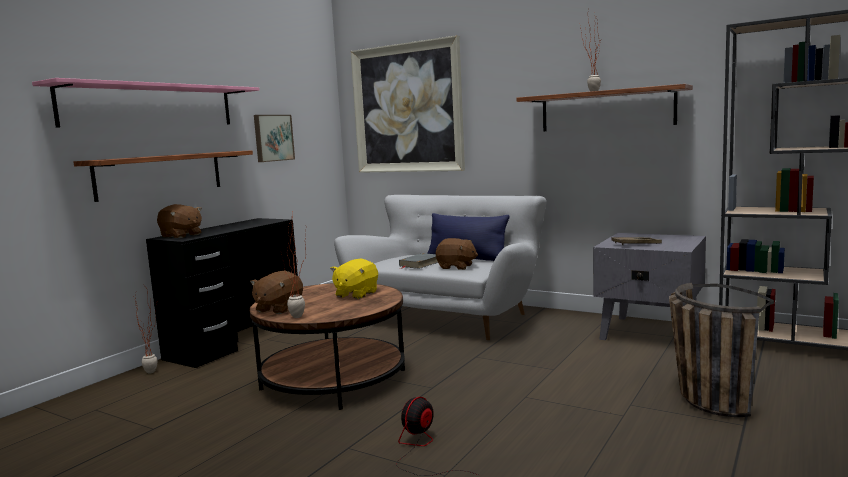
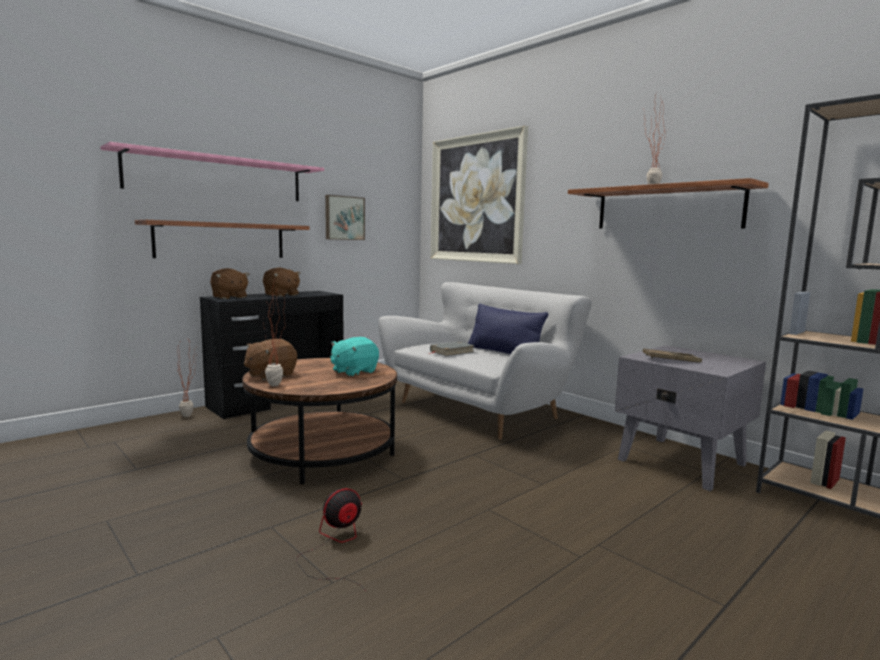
camera: 15 degrees right, 0 degrees up
(356, 294) = (353, 372): yellow plush toy -> turquoise plush toy
(456, 267) = (482, 359): brown plush toy -> brown plush toy (281, 295)
(703, 396) = (695, 554): basket -> none

